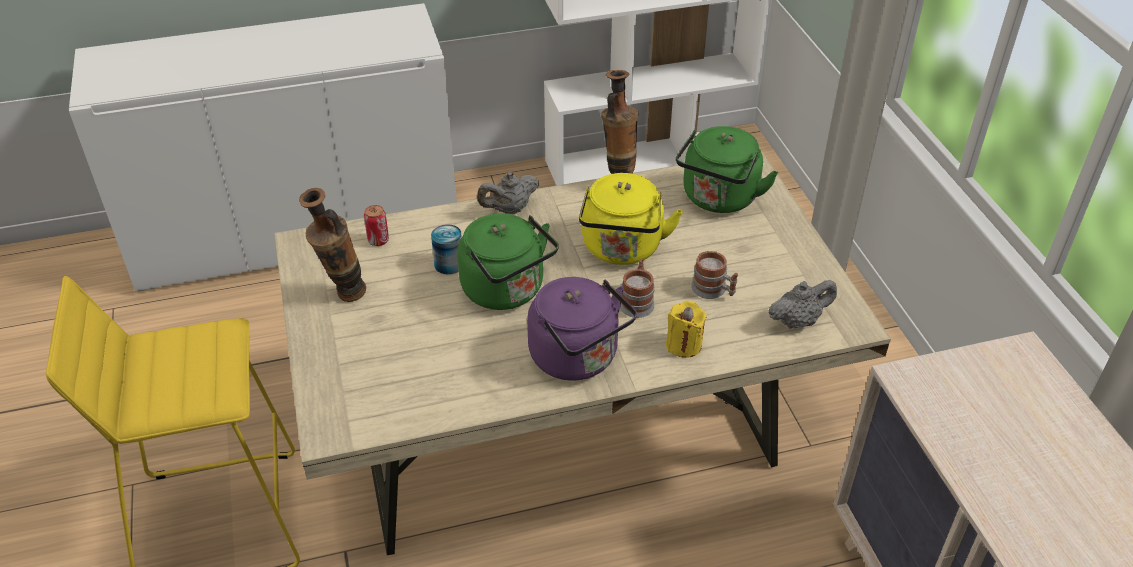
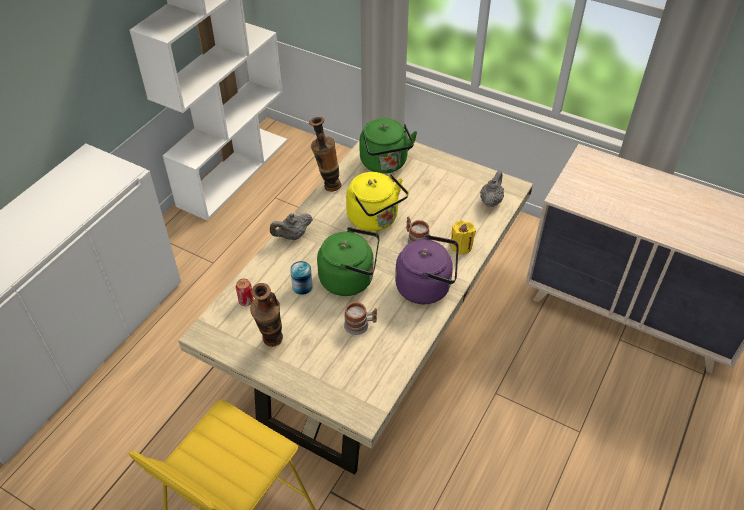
camera: 45 degrees left, 5 degrees up
(509, 209) = (292, 236): grey teapot -> grey teapot turned 45 degrees clockwise
(713, 290) = (440, 211): mug -> mug (360, 325)

